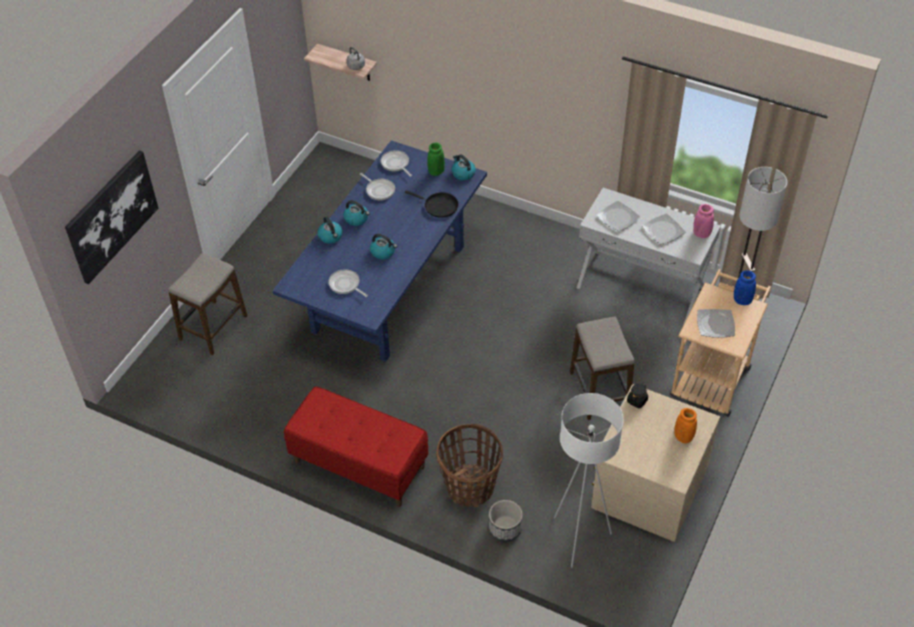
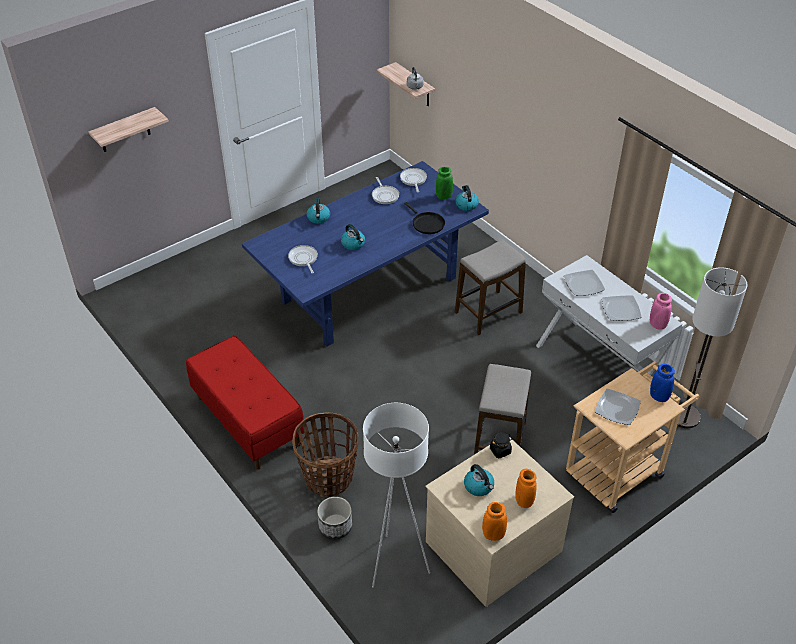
camera: 25 degrees right, 5 degrees down
(112, 216) = (124, 130): picture -> shelf
(213, 328) = (208, 271): stool -> stool (488, 313)
(357, 219) = (350, 211): kettle -> kettle (479, 486)
(676, 476) = (493, 534): none -> orange vase

